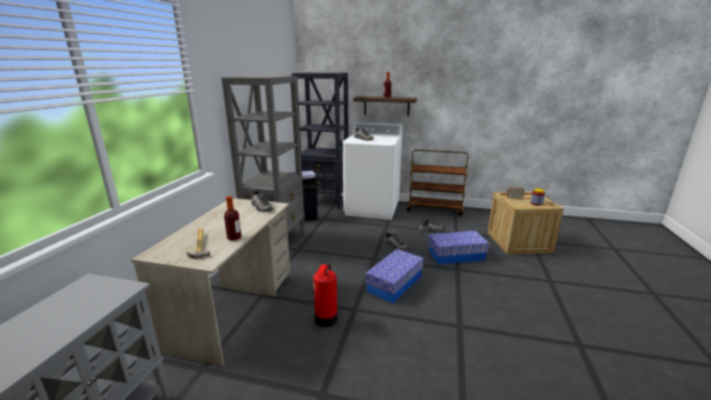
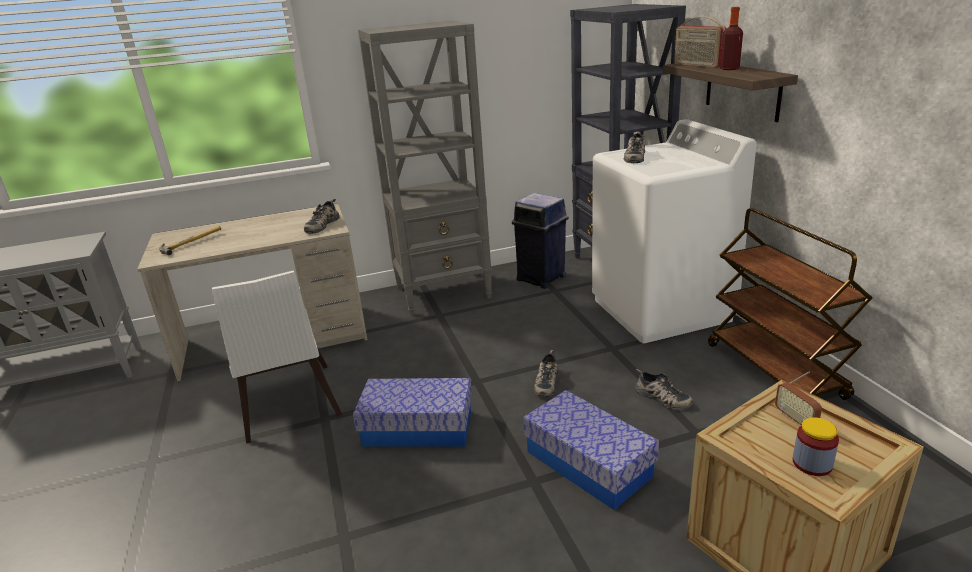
camera: 60 degrees right, 5 degrees up
(234, 238) = (219, 248): bottle -> none
(326, 319) = (288, 407): fire extinguisher -> white chair
(369, 97) = (697, 65): none -> radio

